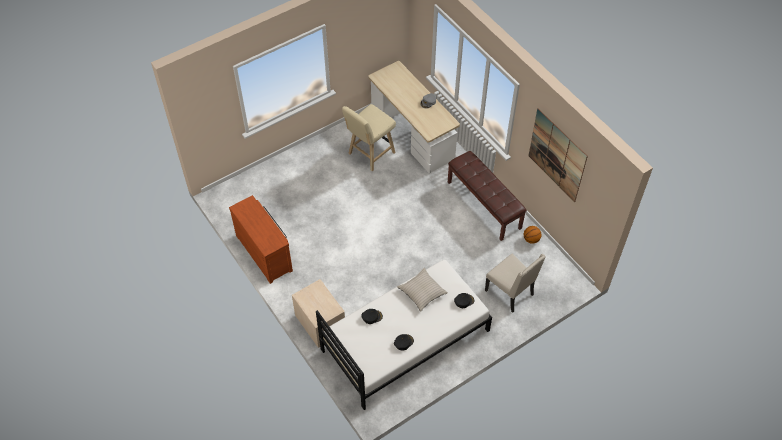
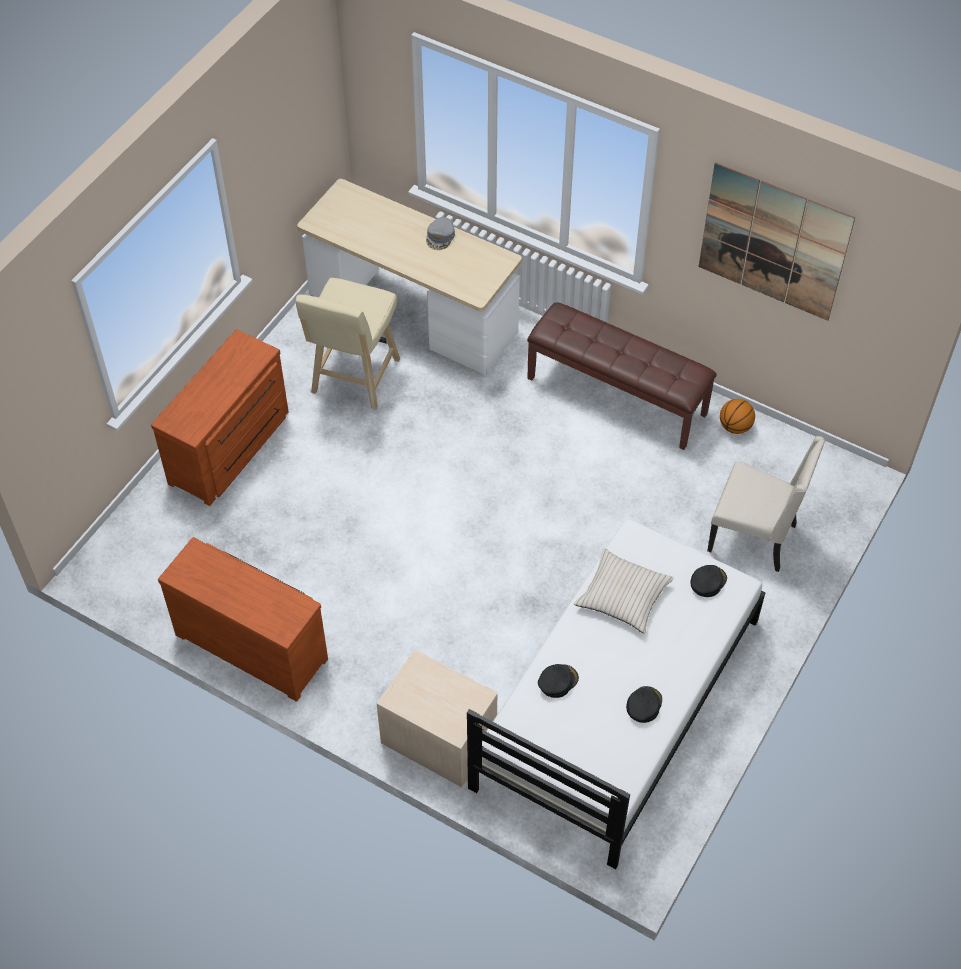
camera: 25 degrees left, 0 degrees up
(301, 165) = (232, 448): none -> brown dresser

